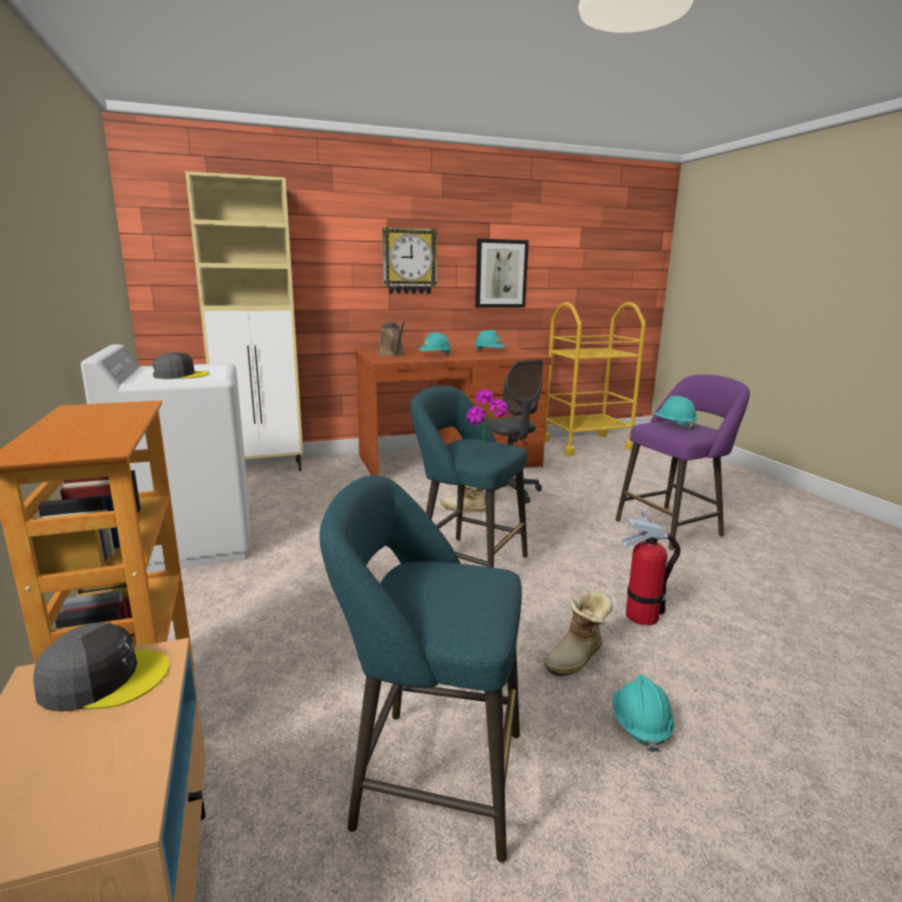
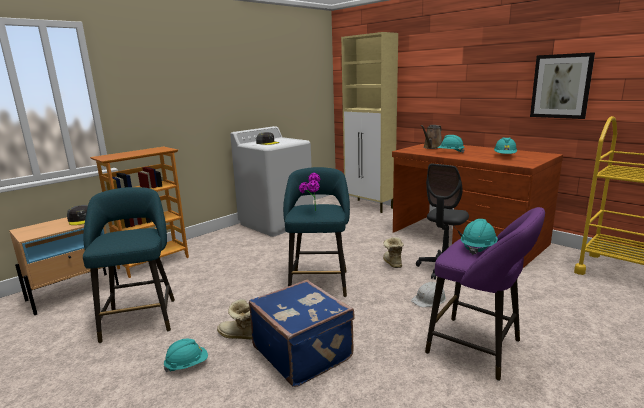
camera: 65 degrees right, 0 degrees up
(409, 261) = (476, 78): wall clock -> none
(569, 518) = (429, 299): none -> white hard hat
(642, 616) = (303, 352): fire extinguisher -> blue suitcase

